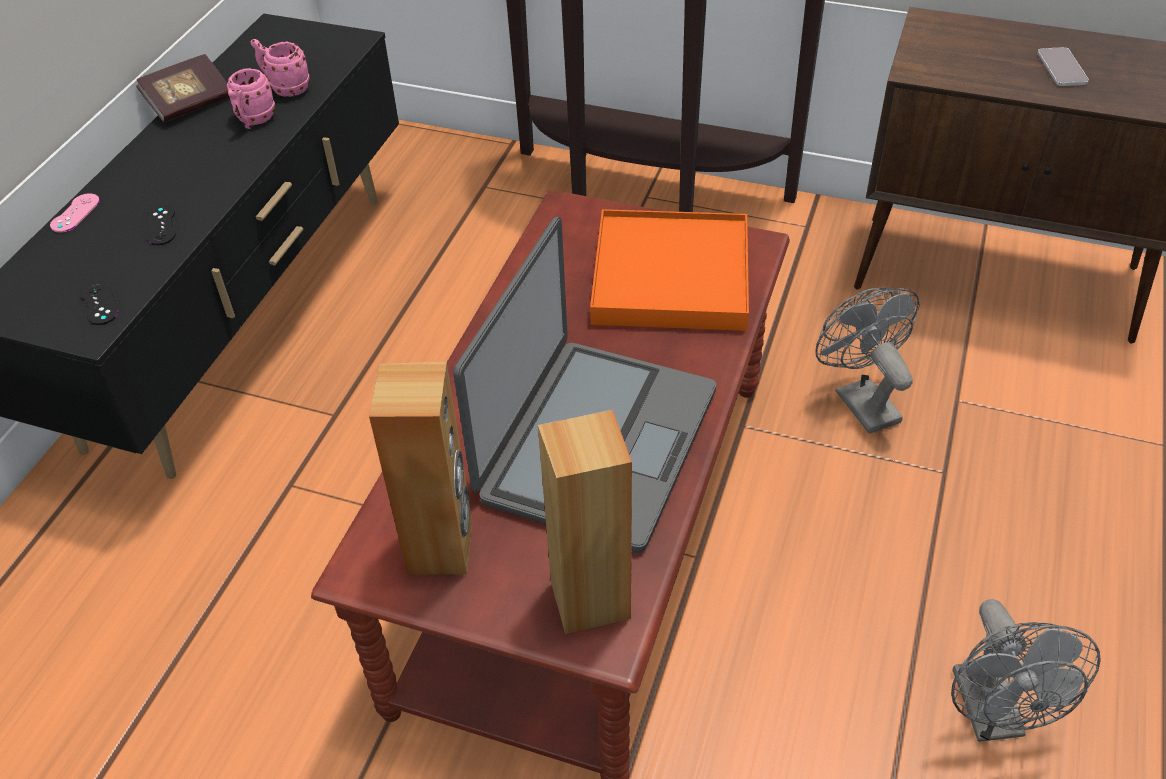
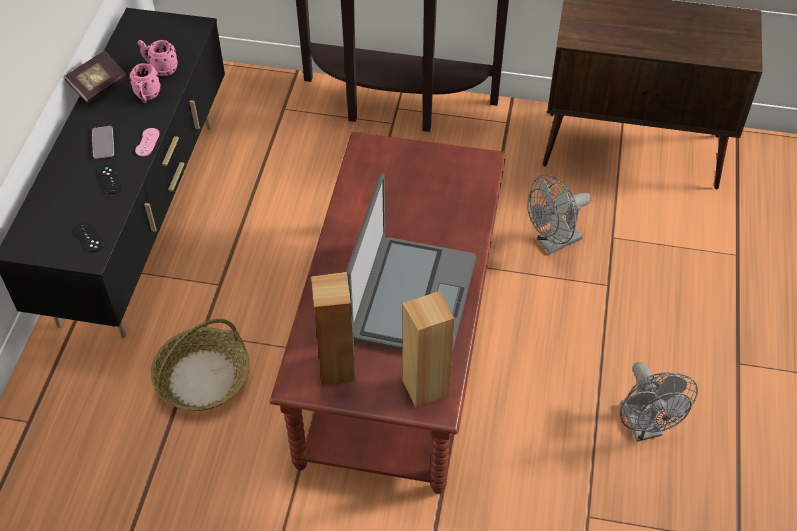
camera: 10 degrees left, 5 degrees up
(75, 213) = (50, 175): pink game controller -> pink game controller (147, 142)
(271, 554) = (202, 379): none -> basket
(670, 277) = (438, 187): orange tray -> none
(860, 400) = (553, 243): grey fan -> grey fan turned 90 degrees counterclockwise
(1062, 68) = (661, 30): phone -> phone (103, 143)

